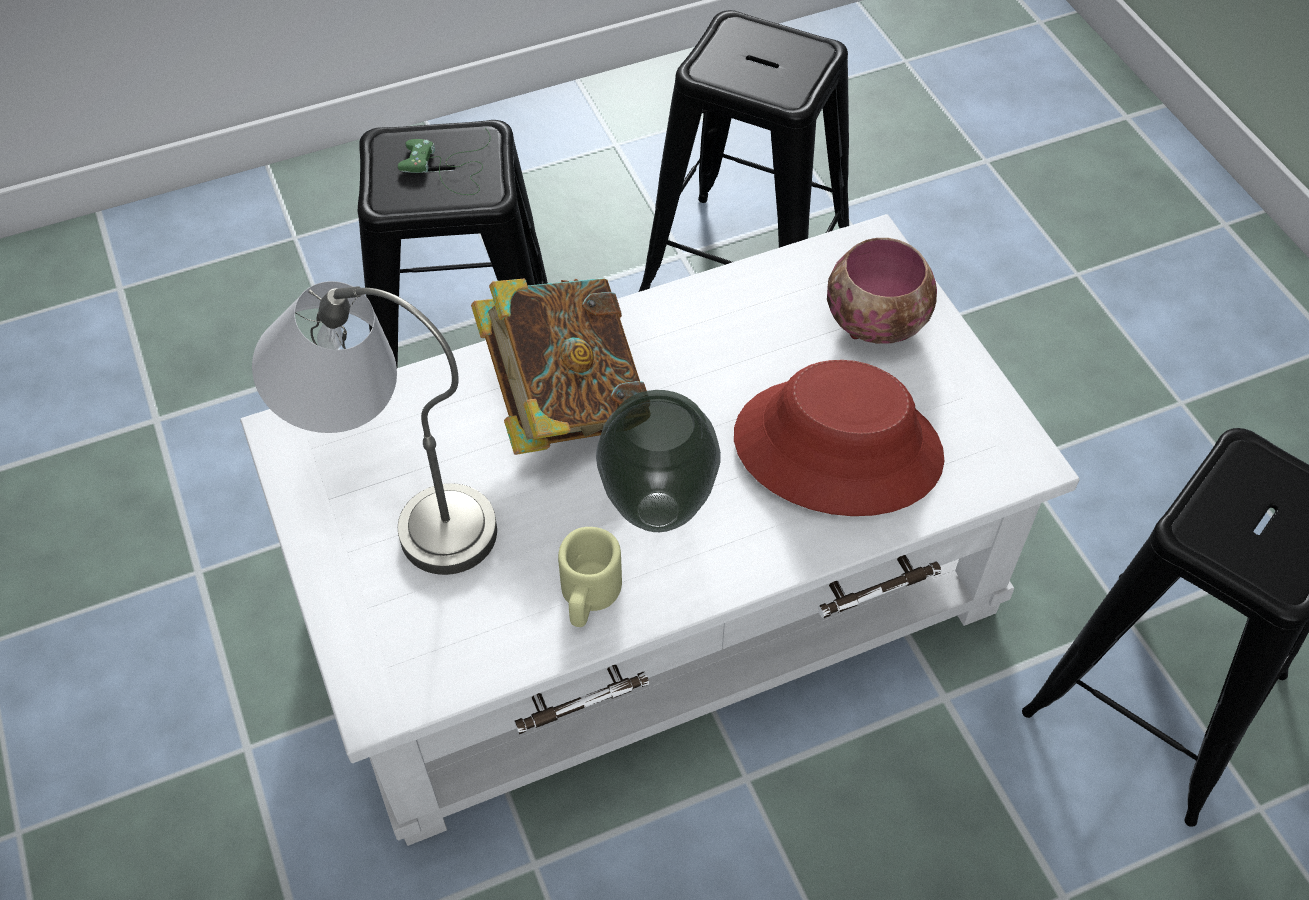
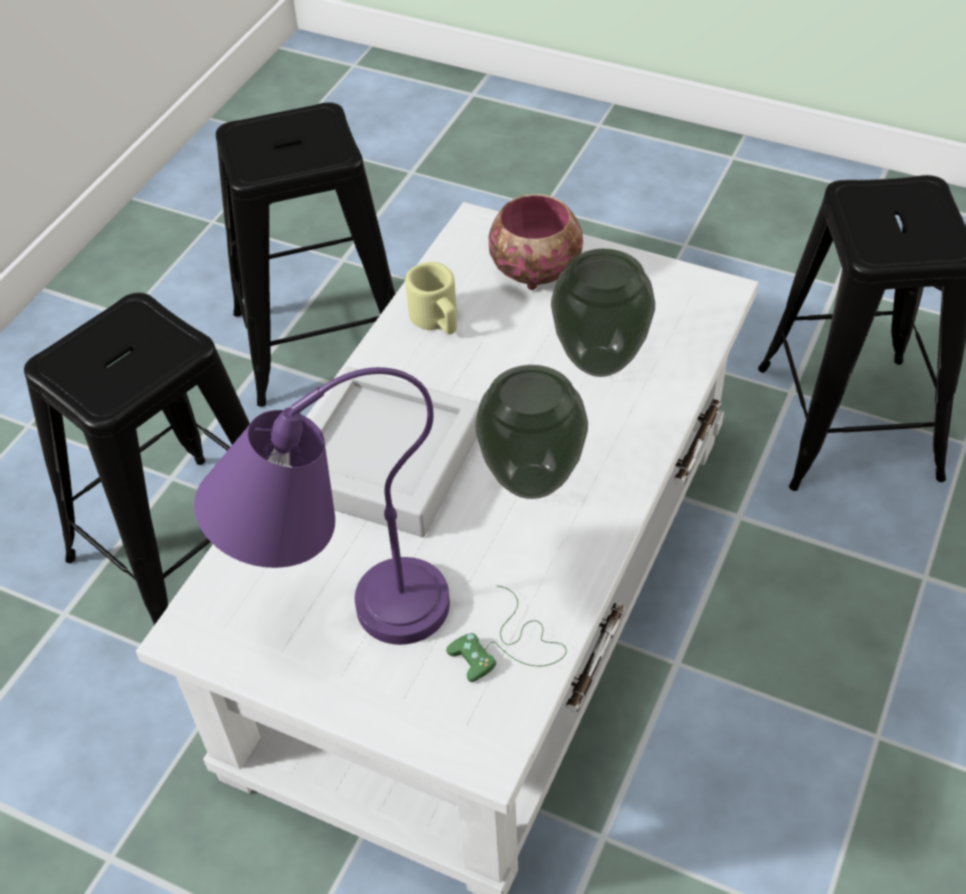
camera: 40 degrees left, 5 degrees down
(395, 502) = (337, 614): grey table lamp -> purple table lamp
(449, 168) = (131, 348): green game controller -> green game controller (509, 646)
(564, 403) = (385, 461): book -> grey tray
(588, 596) = (550, 569): beige mug -> beige mug (437, 320)
(838, 447) = (600, 361): red hat -> vase

